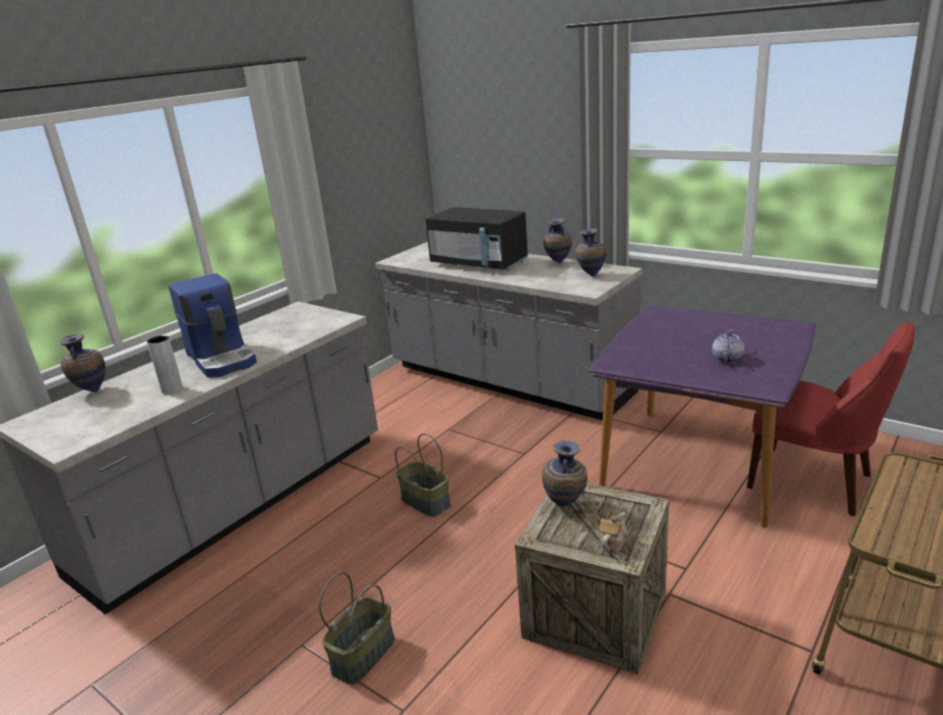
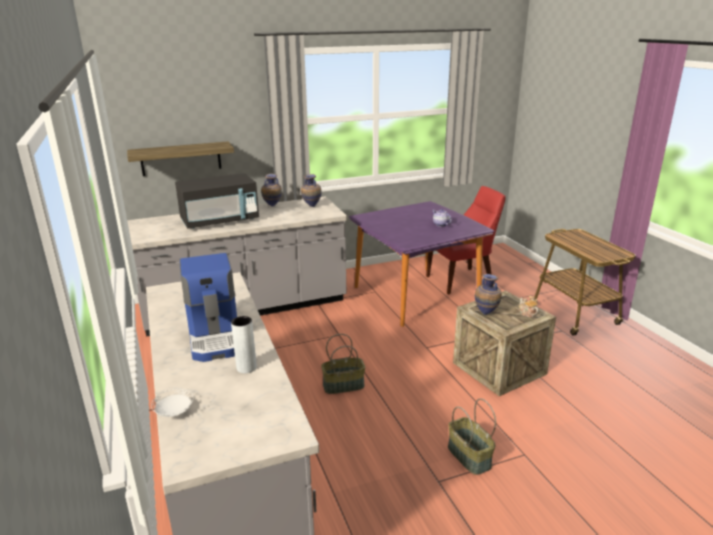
camera: 60 degrees left, 0 degrees up
(92, 392) = (174, 412): vase -> white plate
(222, 358) = (216, 336): coffee machine -> coffee machine turned 75 degrees clockwise
(493, 182) = (181, 158): none -> shelf

